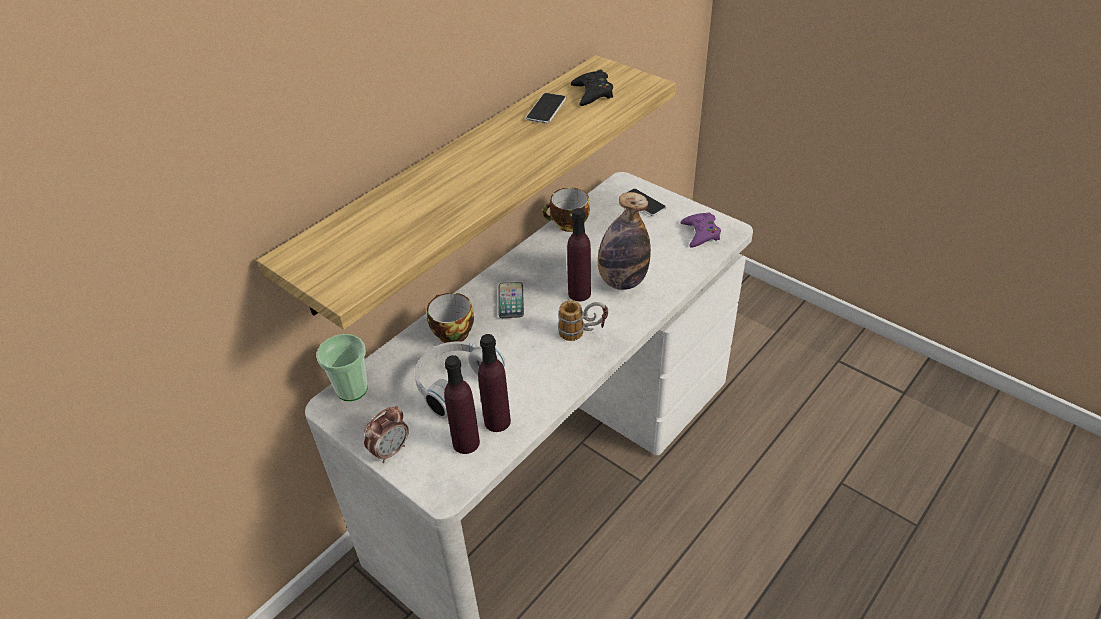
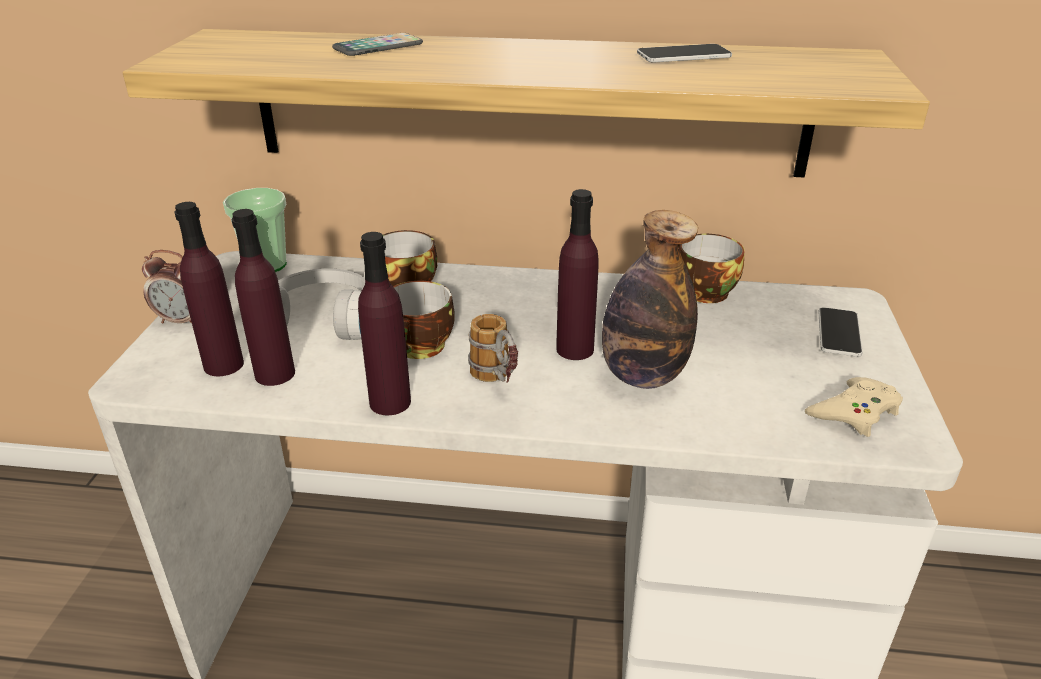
camera: 55 degrees right, 10 degrees down
(511, 301) = (503, 305): phone -> phone (378, 47)
(525, 350) = (421, 348): none -> cup
(567, 381) = (390, 402): none -> purple bottle
(592, 93) = (777, 66): black game controller -> none
(700, 233) = (854, 412): purple game controller -> beige game controller

